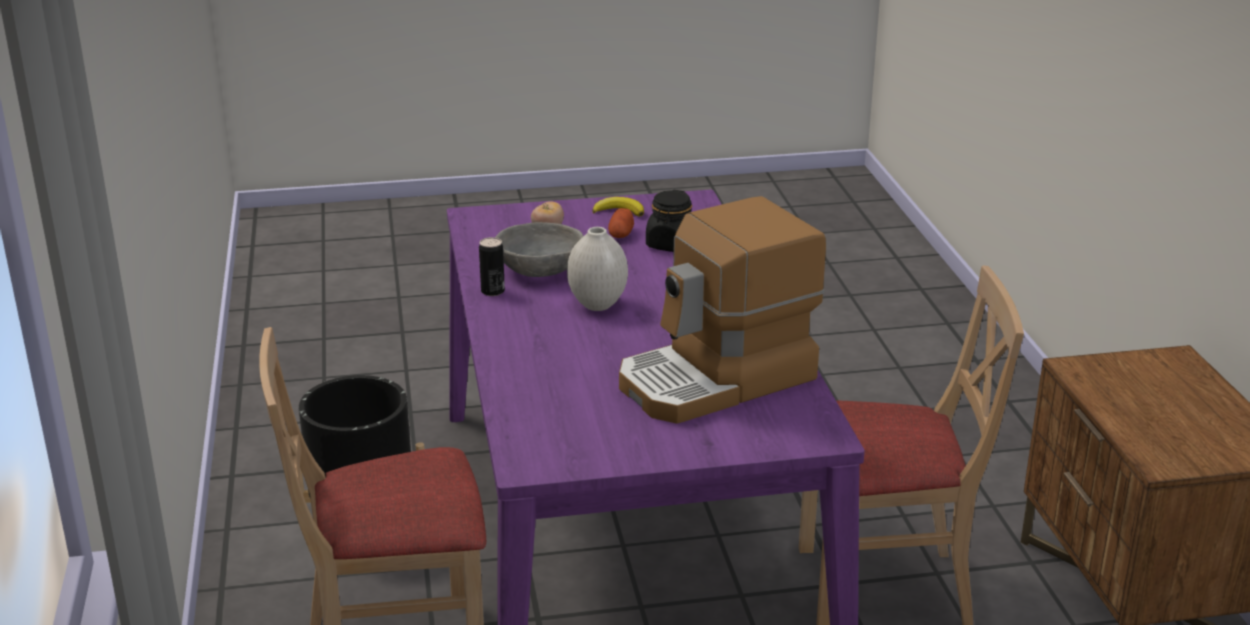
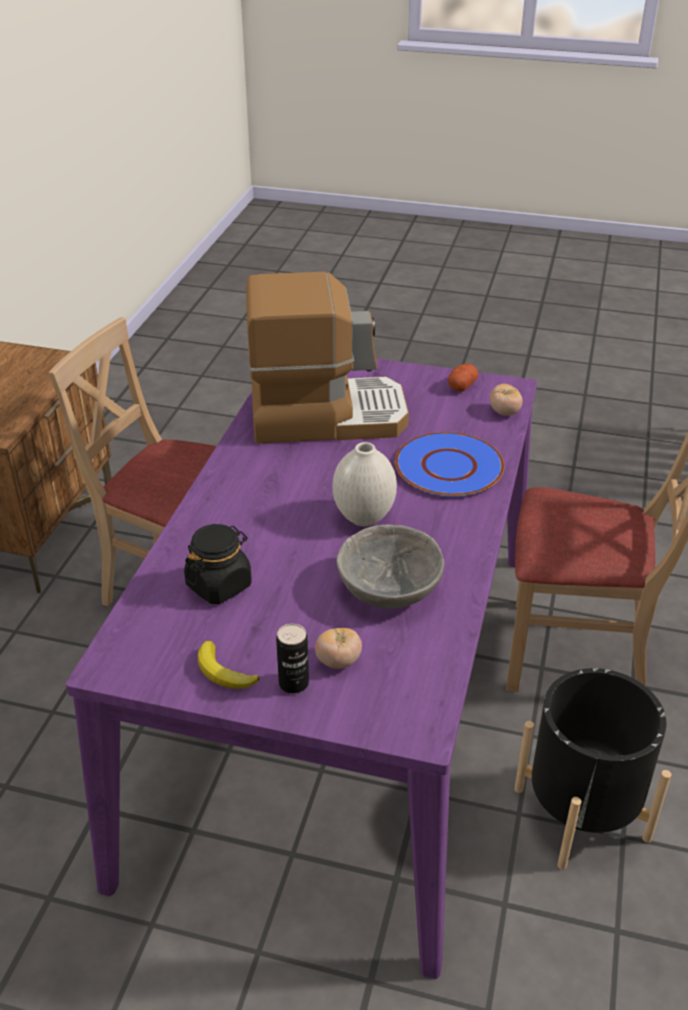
camera: 155 degrees left, 10 degrees up
(492, 291) = (458, 568): can -> can (293, 683)
(519, 432) = (504, 412): none -> tomato
(549, 361) = (448, 466): none -> blue plate
(621, 234) = (258, 623): potato -> potato (462, 385)

